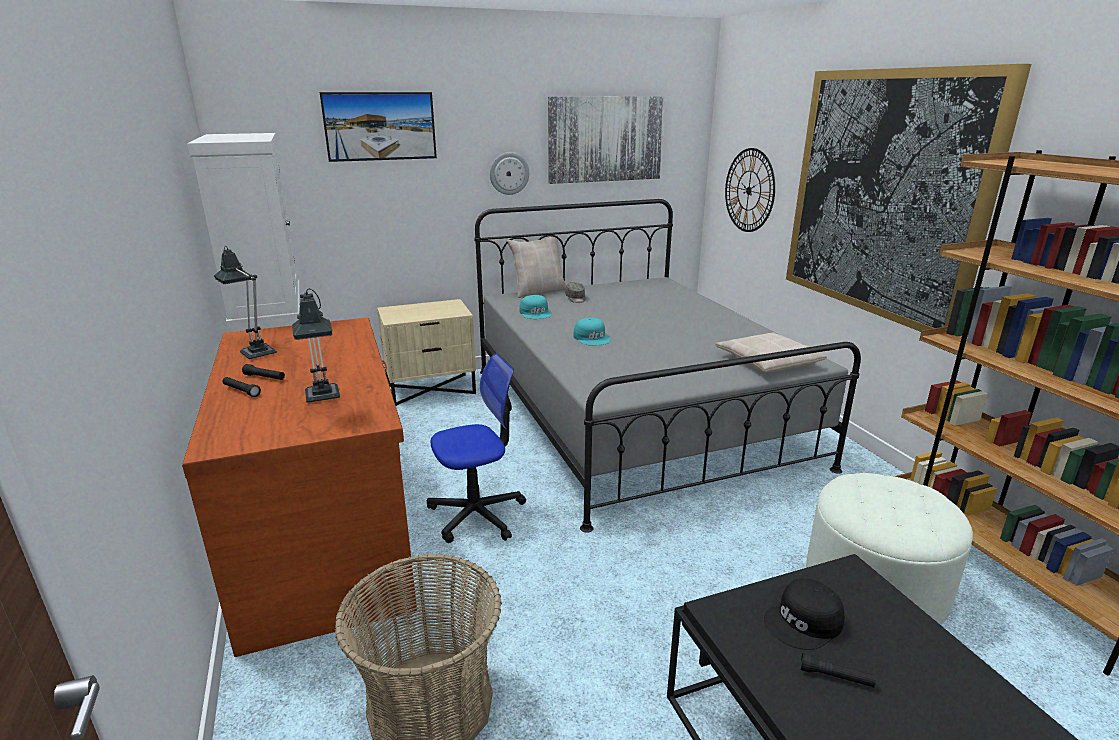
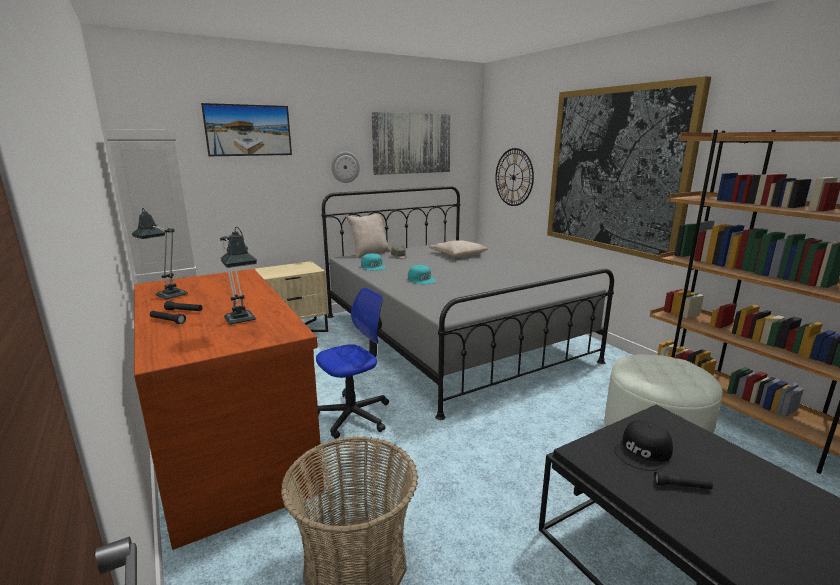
camera: 10 degrees left, 5 degrees down
(767, 362) = (551, 287): beige pillow -> beige pillow (458, 254)

